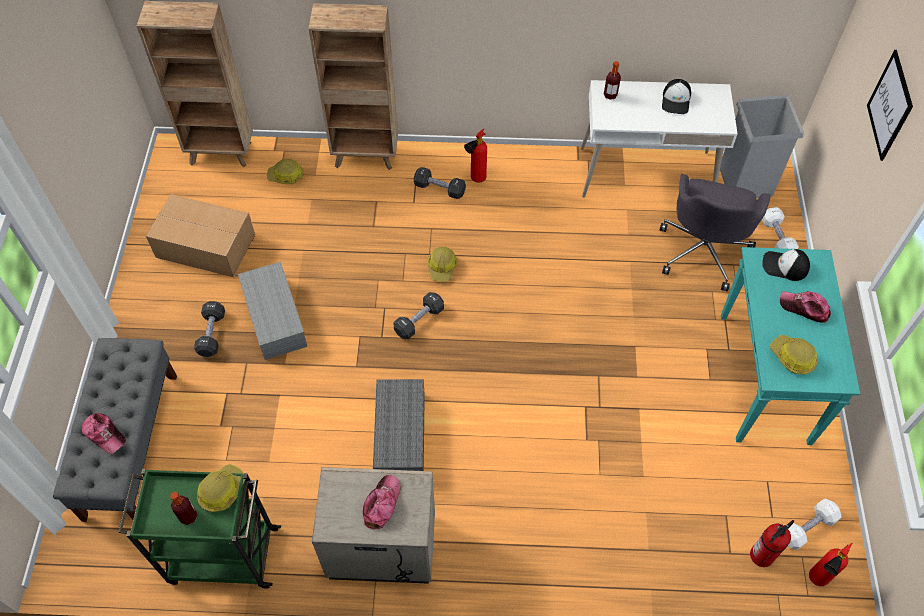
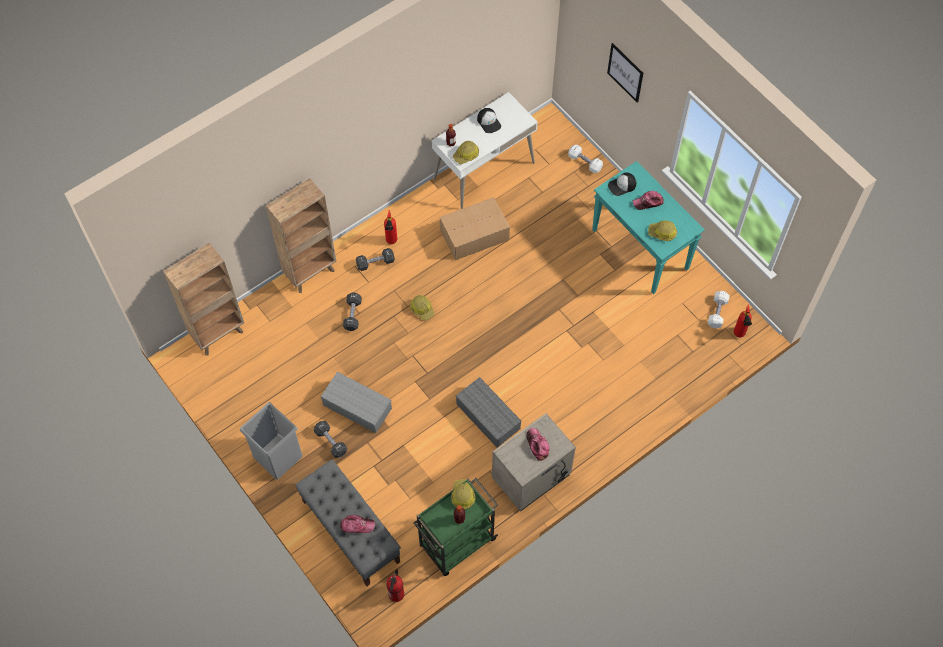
camera: 40 degrees left, 5 degrees up
(204, 245) = (270, 396): cardboard box -> cardboard box (473, 235)
(286, 176) = (275, 320): hard hat -> hard hat (466, 155)
(419, 321) = (438, 349): black dumbbell -> black dumbbell (352, 315)
(703, 250) = (553, 197): grey office chair -> none
(745, 181) = (541, 138): grey trash can -> grey trash can (278, 457)
(761, 556) = (707, 342): fire extinguisher -> fire extinguisher (396, 594)

